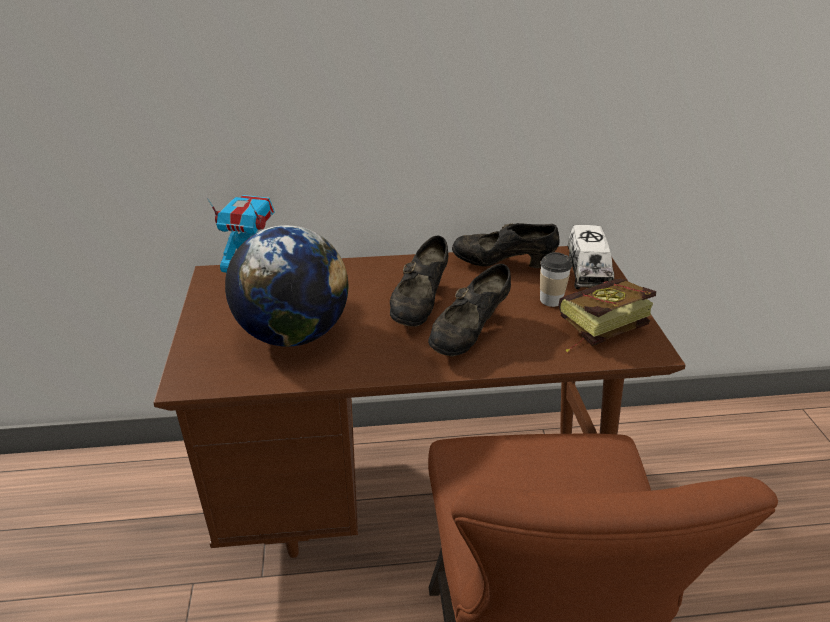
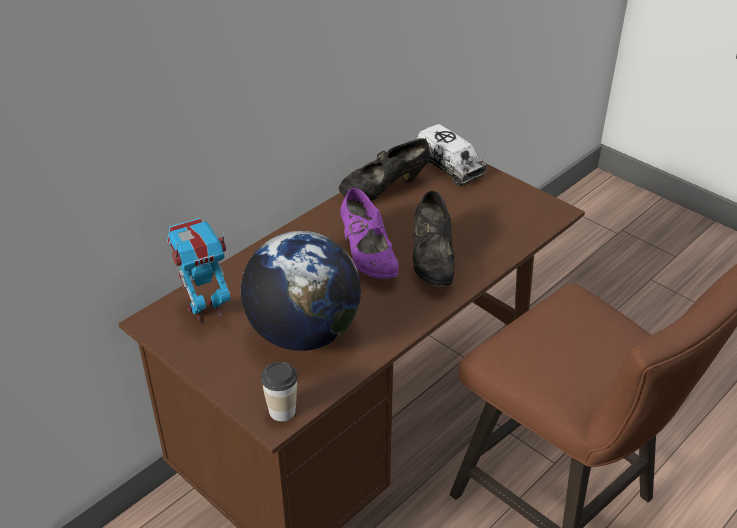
camera: 40 degrees left, 5 degrees up
(419, 306) = (368, 257): black shoe -> purple shoe
(551, 300) = (453, 204): cup -> cup (282, 411)
(594, 330) = (507, 214): book -> none

